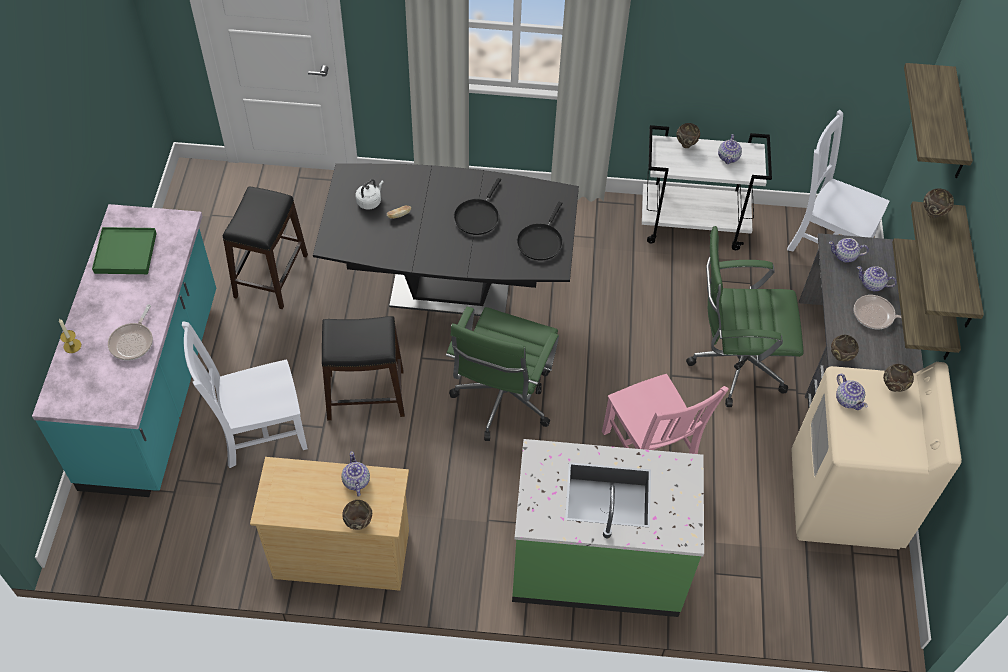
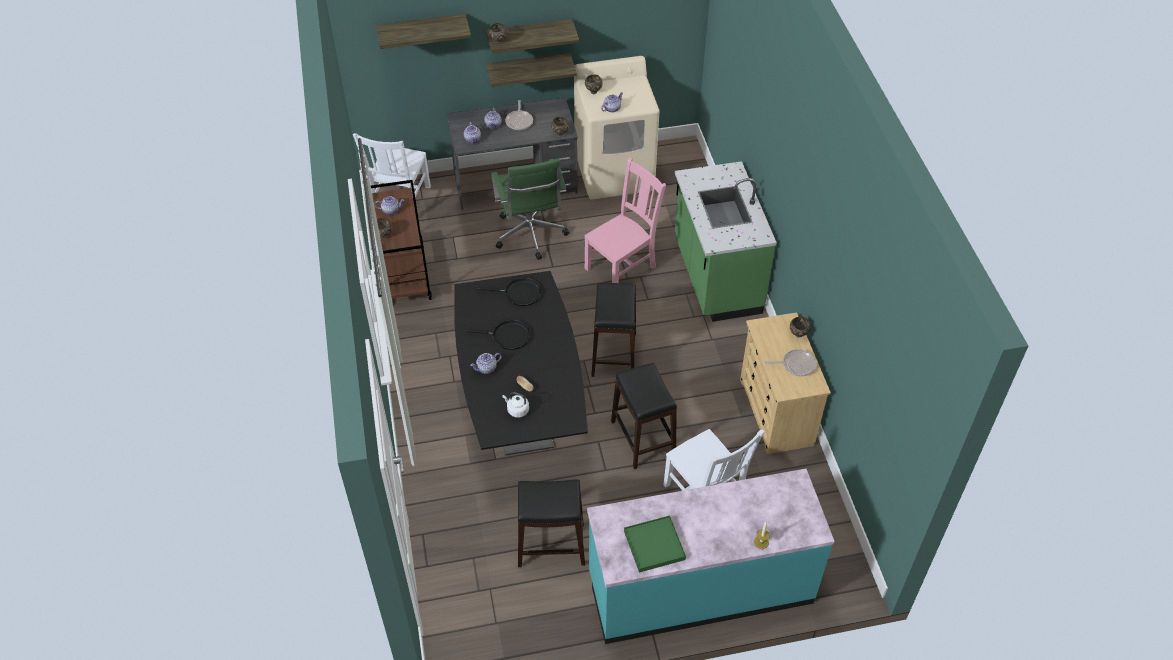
camera: 105 degrees left, 5 degrees down
(133, 342) = (737, 501): frying pan -> frying pan (796, 365)
(356, 481) = (770, 345): teapot -> teapot (487, 368)
(501, 402) = (614, 354): green office chair -> black stool
(693, 225) = (404, 276): white cart -> brown cart

